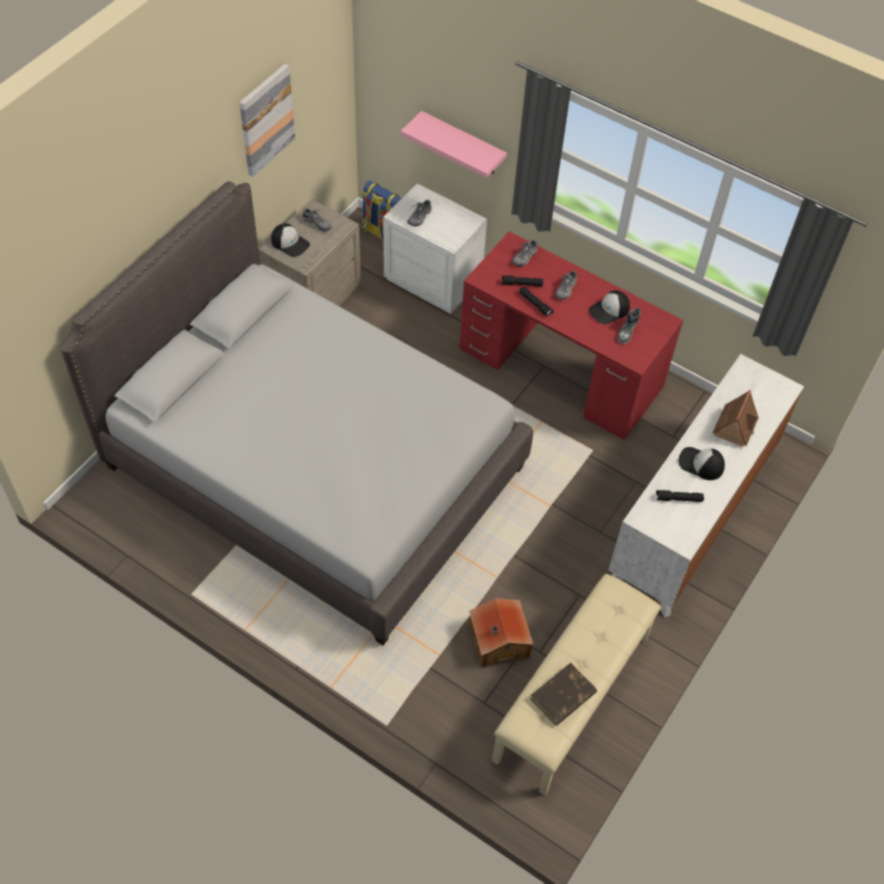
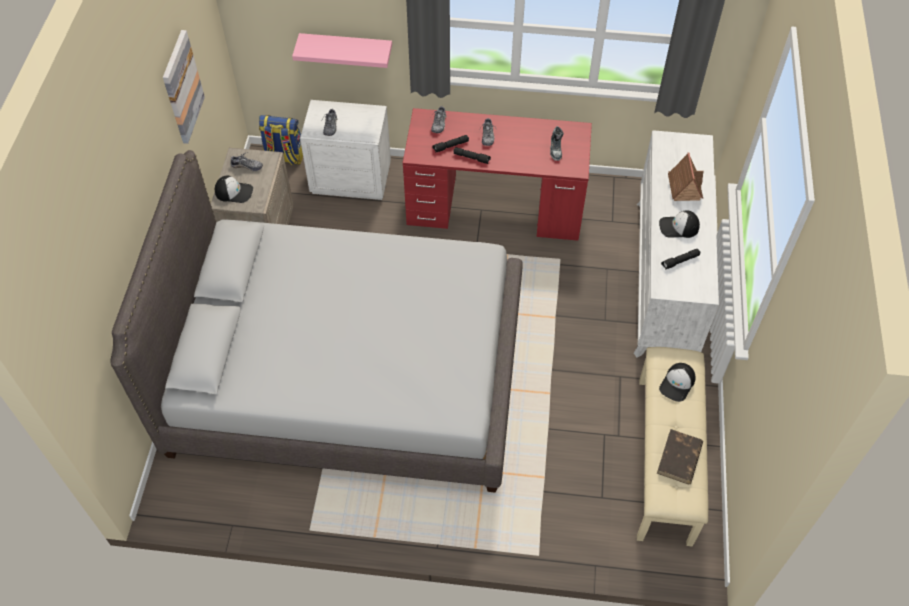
camera: 25 degrees left, 0 degrees up
(498, 642) = (582, 444): toy house -> none
(609, 310) = (532, 139): cap -> cap (677, 384)

